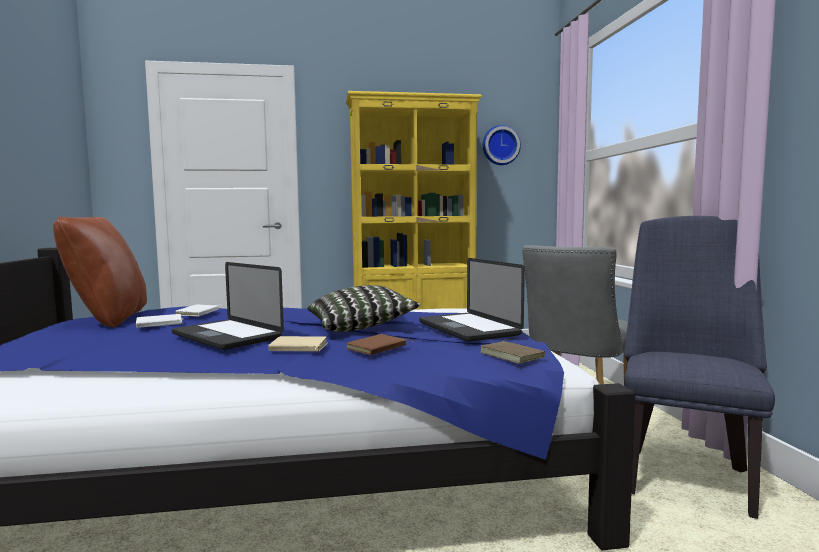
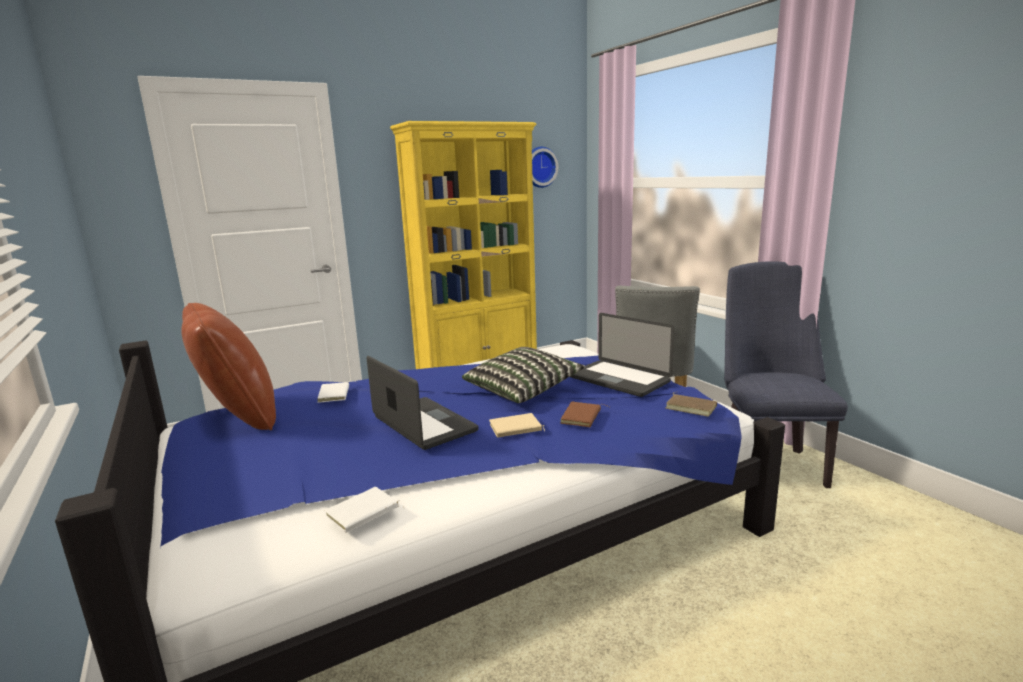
camera: 20 degrees left, 10 degrees up
(159, 324) = (321, 418): white book -> white book (363, 513)
(226, 336) = (424, 424): laptop -> laptop turned 150 degrees counterclockwise

